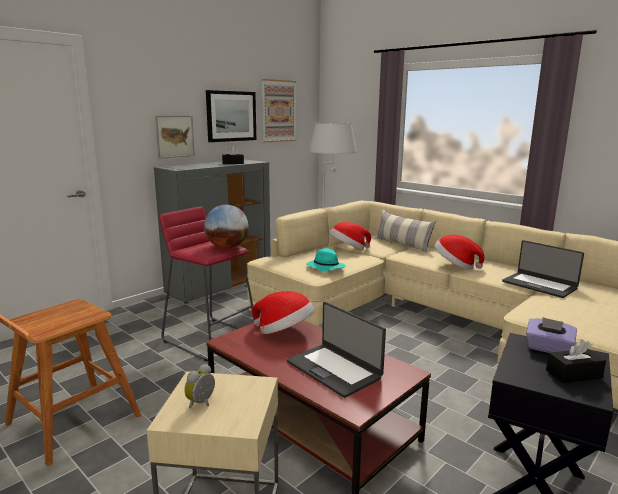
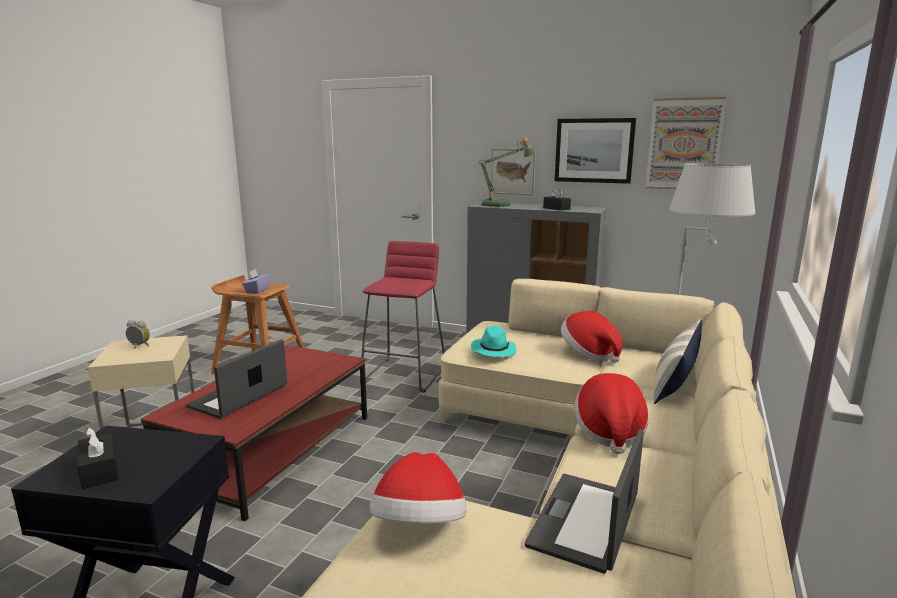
camera: 70 degrees right, 0 degrees up
(187, 166) = (501, 205): none -> table lamp
(227, 247) = (408, 286): globe -> none
(284, 332) = (314, 367): hat -> hat (419, 527)
(548, 349) = (171, 458): purple tissue box -> purple tissue box (257, 290)

